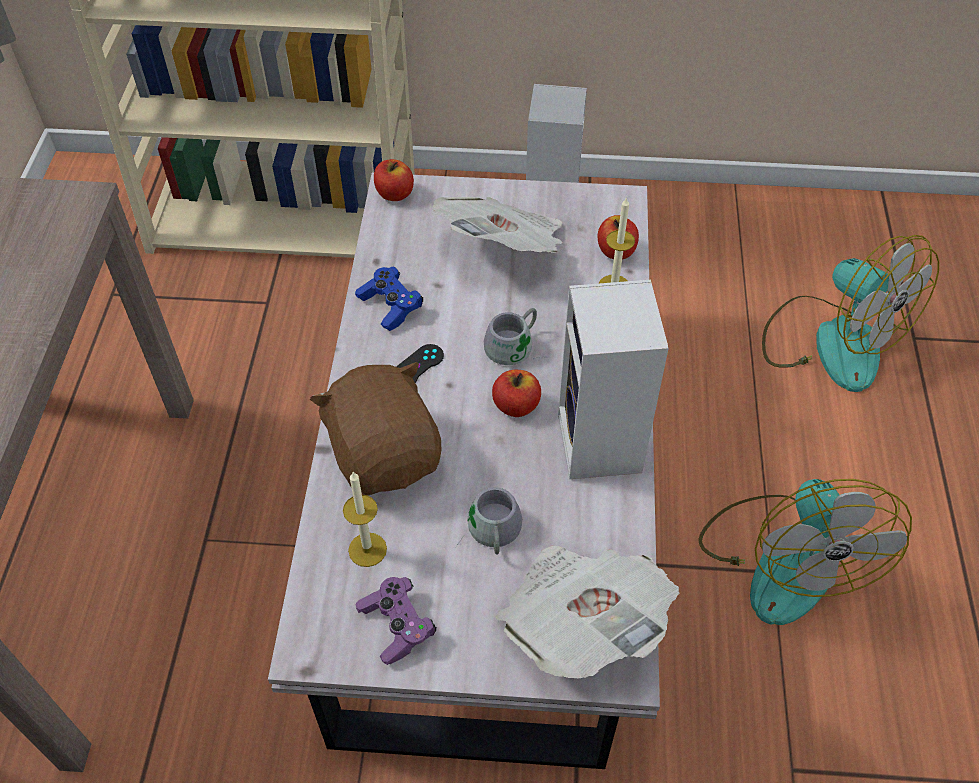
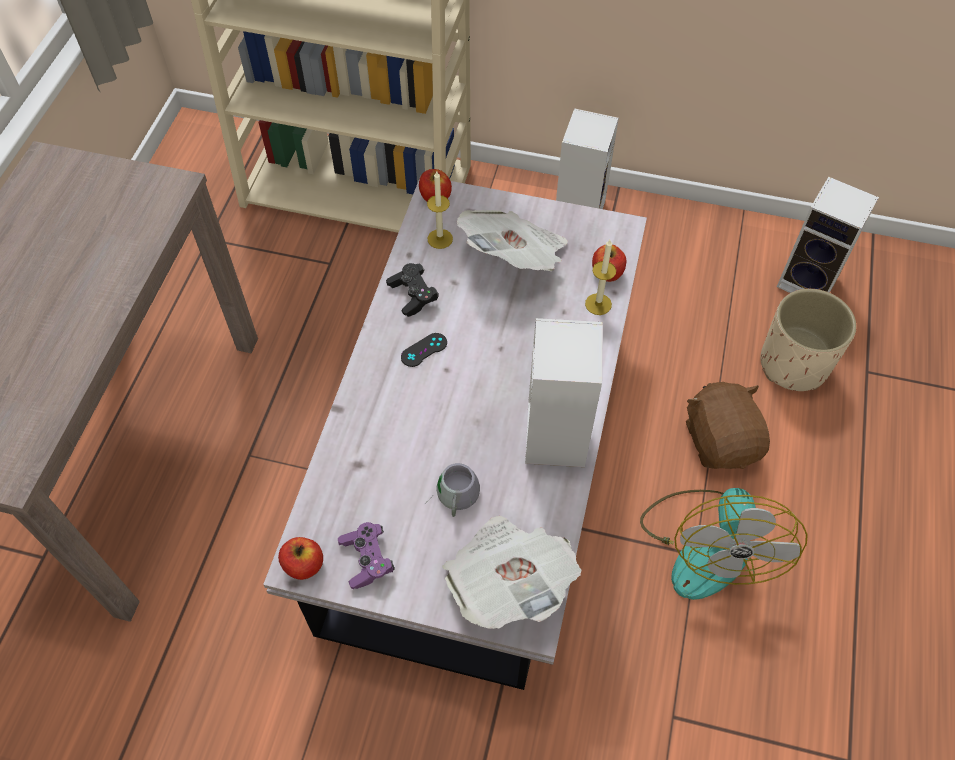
camera: 10 degrees right, 5 degrees up
(367, 549) = (356, 495): candle -> candle (440, 239)
(385, 454) = (384, 420): brown plush toy -> brown plush toy (721, 440)
(390, 306) = (413, 295): blue game controller -> black game controller
(516, 347) = (507, 346): grey mug -> none
(516, 405) = (496, 395): apple -> apple (303, 565)
(826, 251) = (810, 282): none -> speaker
(831, 341) = (793, 364): fan -> beige planter

